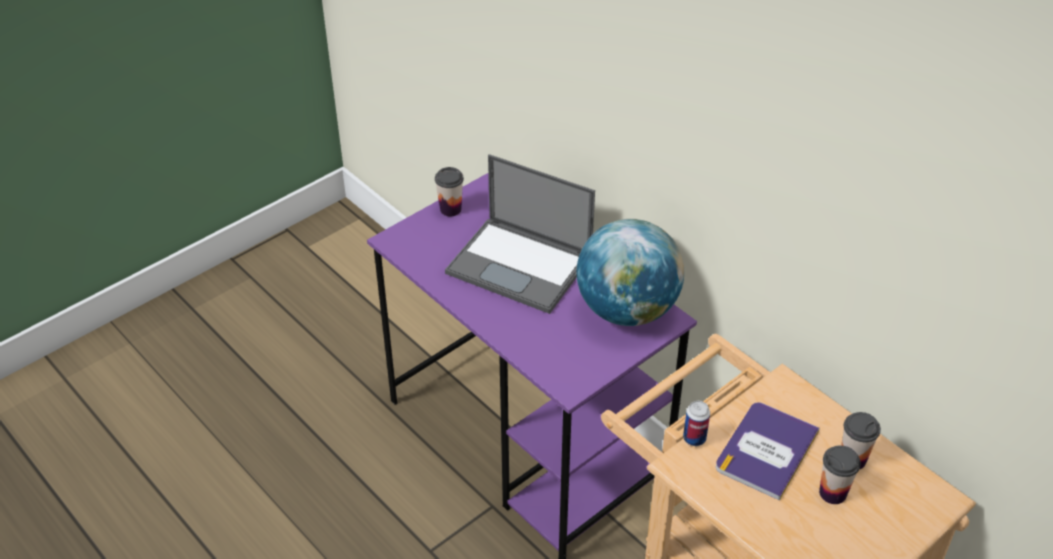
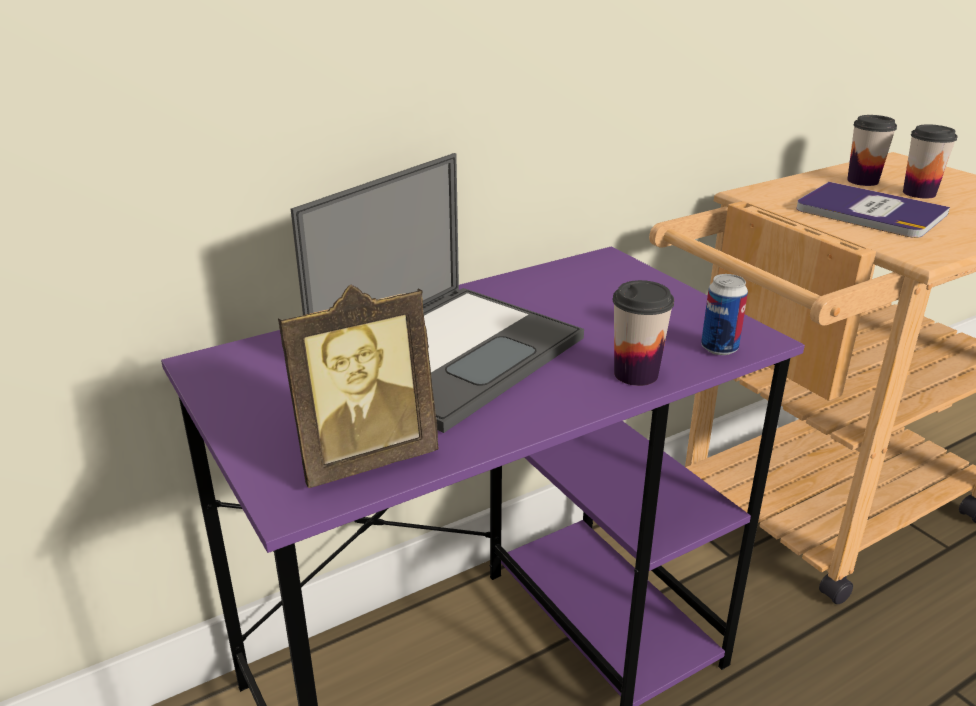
camera: 80 degrees left, 15 degrees down
(422, 253) = (364, 458): none -> picture frame
(450, 209) = (243, 411): cup -> cup (636, 374)
(627, 310) = (584, 282): globe -> none
(694, 438) = (871, 240): can -> can (719, 348)

